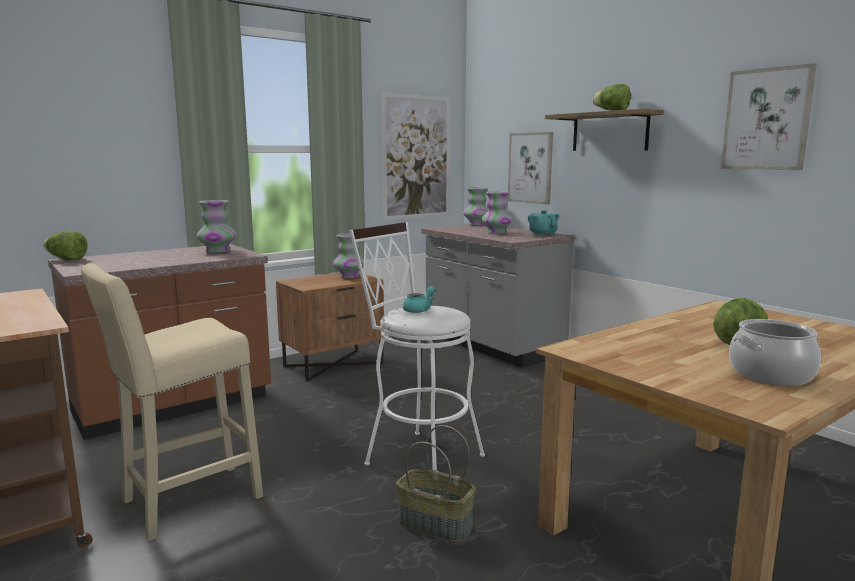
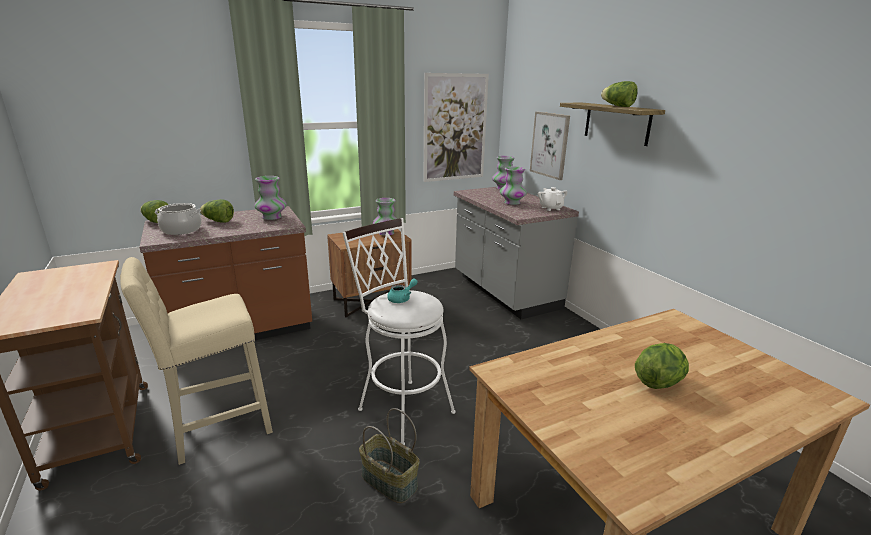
camera: 10 degrees right, 10 degrees up
(150, 256) = (218, 221): none -> lettuce
(542, 234) = (551, 208): turquoise teapot -> white teapot
(767, 119) = (759, 134): picture -> none
(770, 374) = (665, 436): cooking pot -> cooking pot (181, 230)

